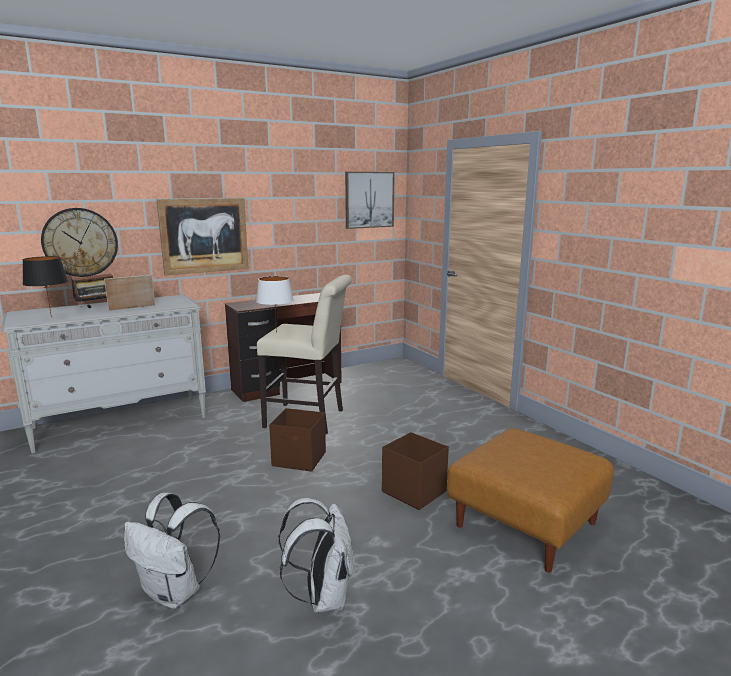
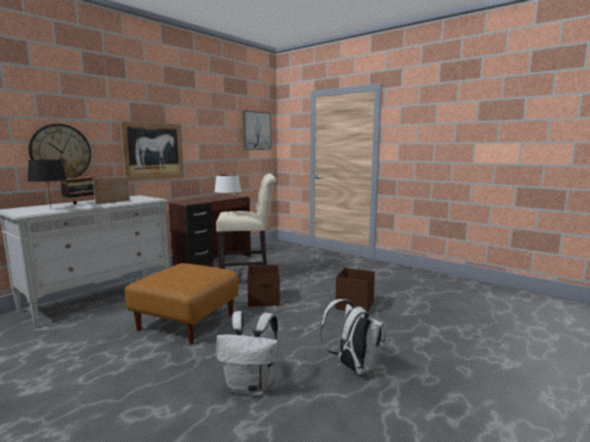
camera: 20 degrees left, 5 degrees down
(525, 524) = (431, 310): brown ottoman -> brown ottoman (186, 321)

